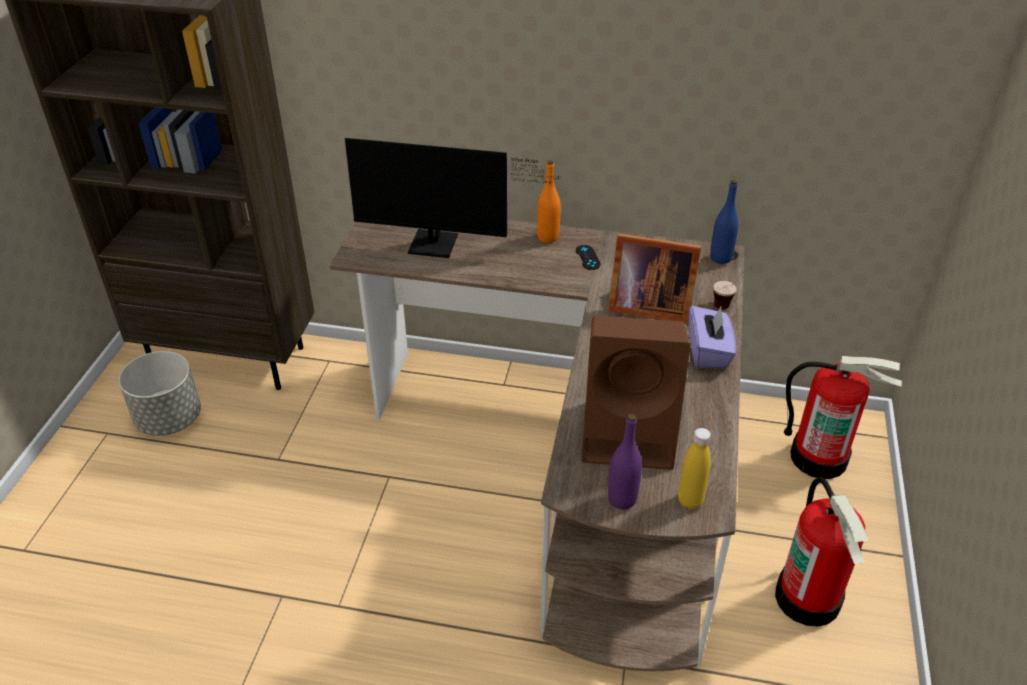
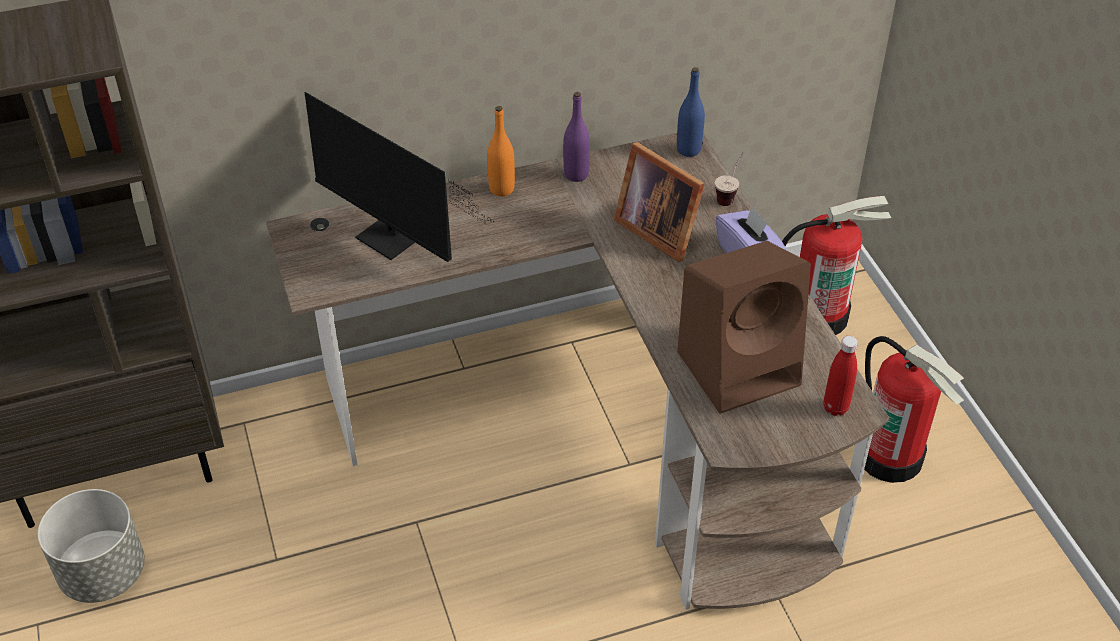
camera: 30 degrees left, 5 degrees up
(440, 246) = (396, 241): monitor -> monitor turned 60 degrees clockwise
(587, 257) = (560, 197): black game controller -> none
(622, 499) = (779, 432): purple bottle -> purple bottle (576, 174)
(647, 306) = (657, 229): picture frame -> picture frame turned 60 degrees clockwise
(690, 501) = (835, 407): yellow bottle -> red bottle

